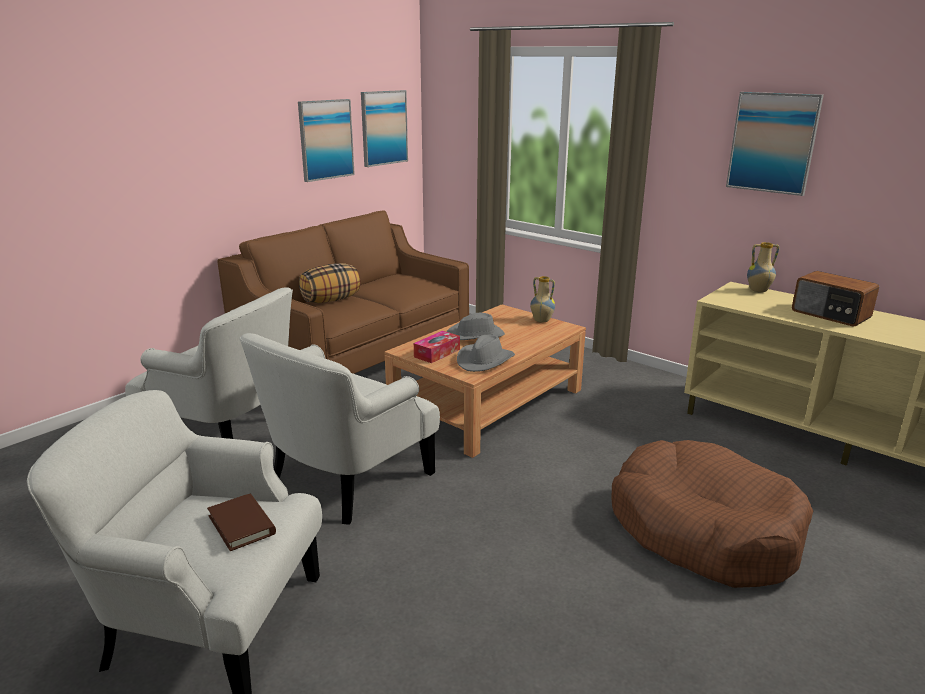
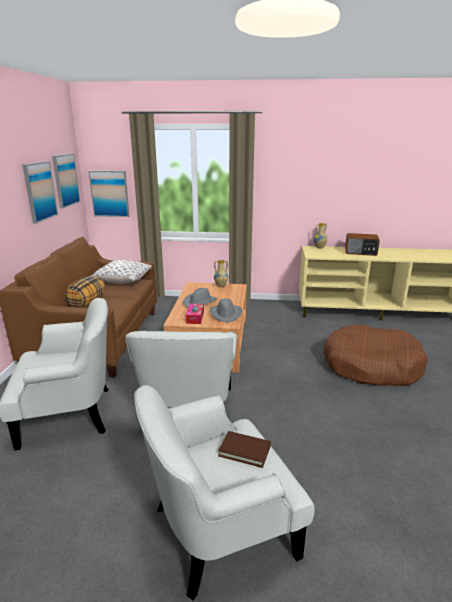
camera: 35 degrees left, 0 degrees up
(410, 282) = (122, 281): none -> pillow
(773, 143) = (317, 173): picture -> picture (109, 193)

